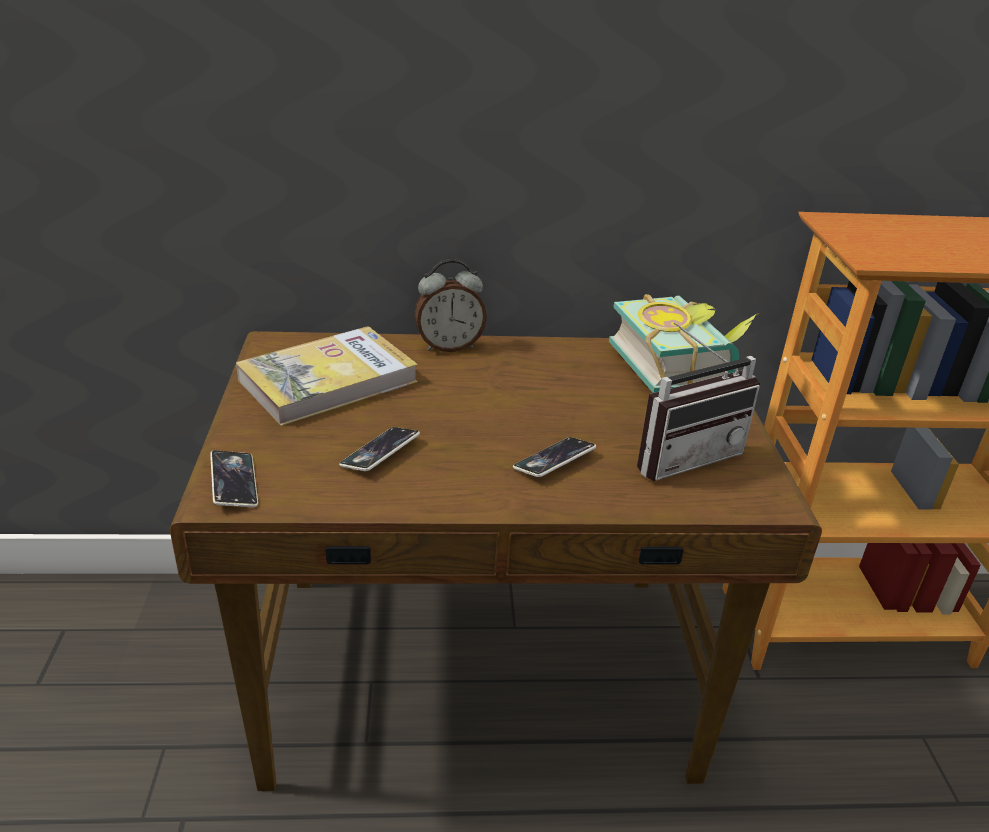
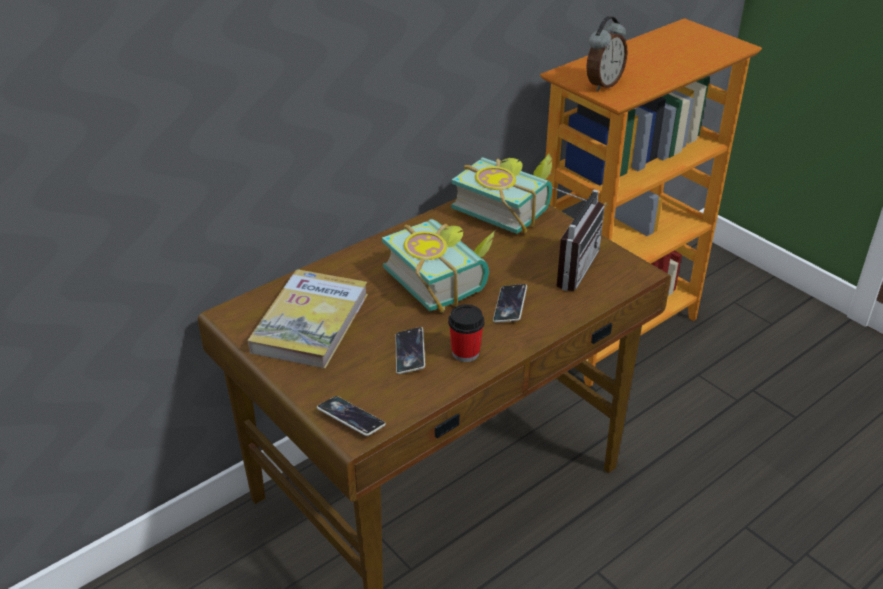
camera: 35 degrees left, 5 degrees up
(439, 482) = (465, 353): none -> cup
(449, 346) = (354, 258): alarm clock -> alarm clock (602, 84)
(515, 402) = (444, 279): none -> book

